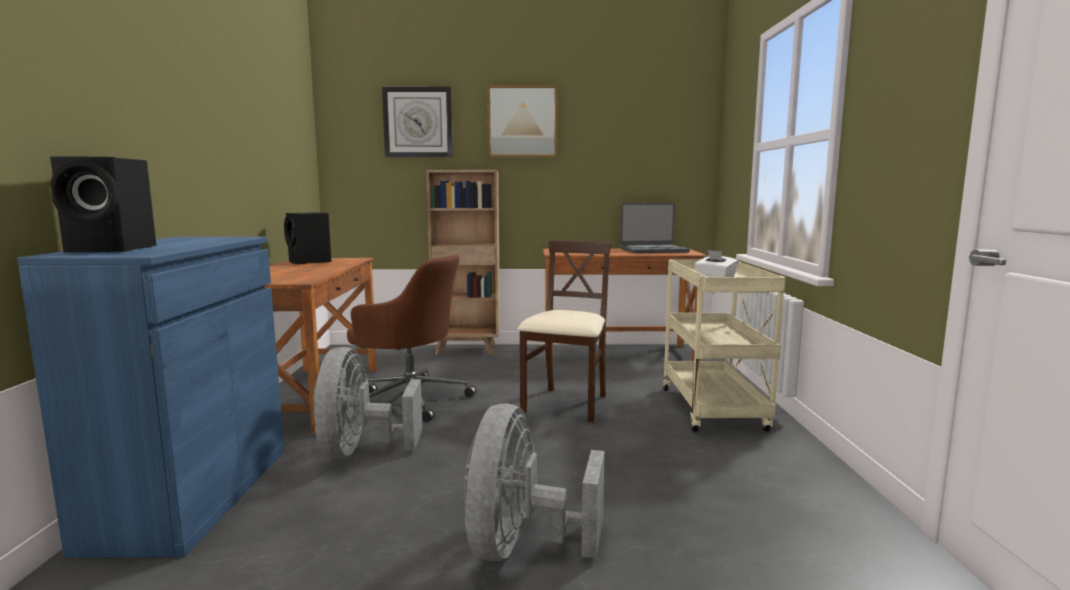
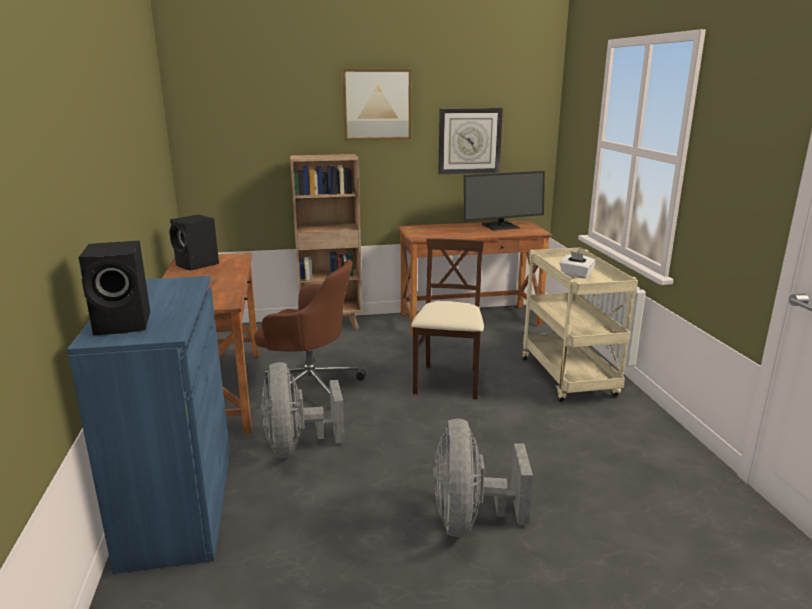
camera: 10 degrees left, 10 degrees up
(418, 122) = (273, 106): wall clock -> wall clock (469, 141)
(653, 250) = (501, 226): laptop -> monitor

